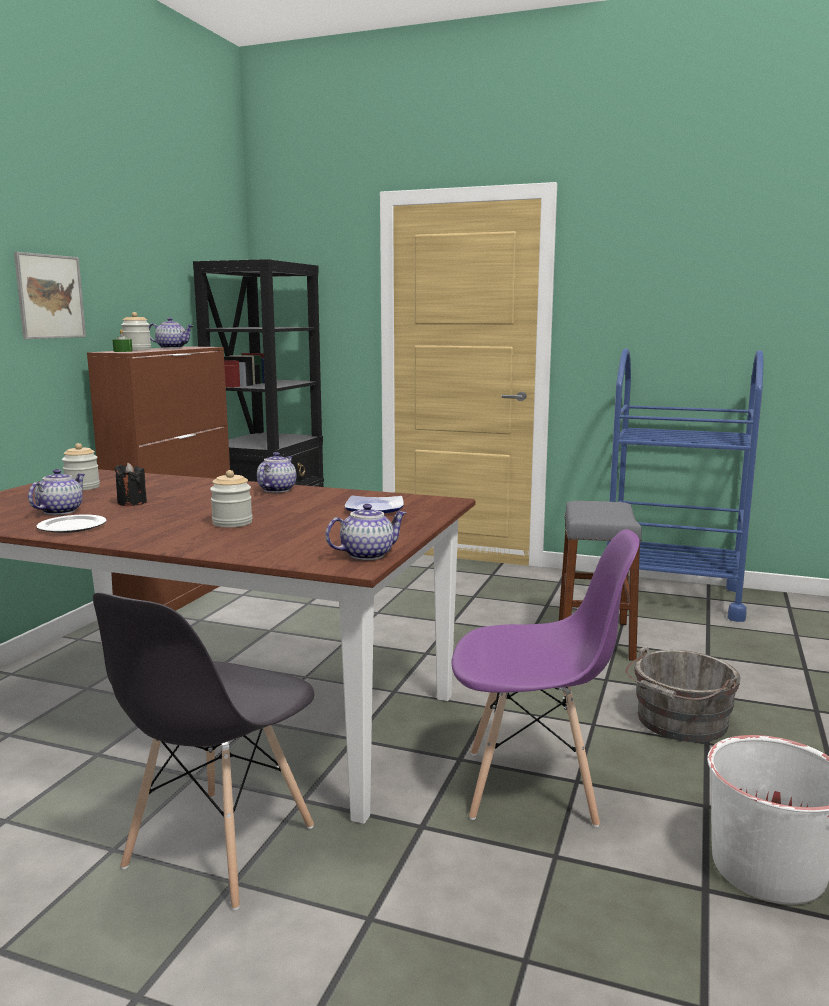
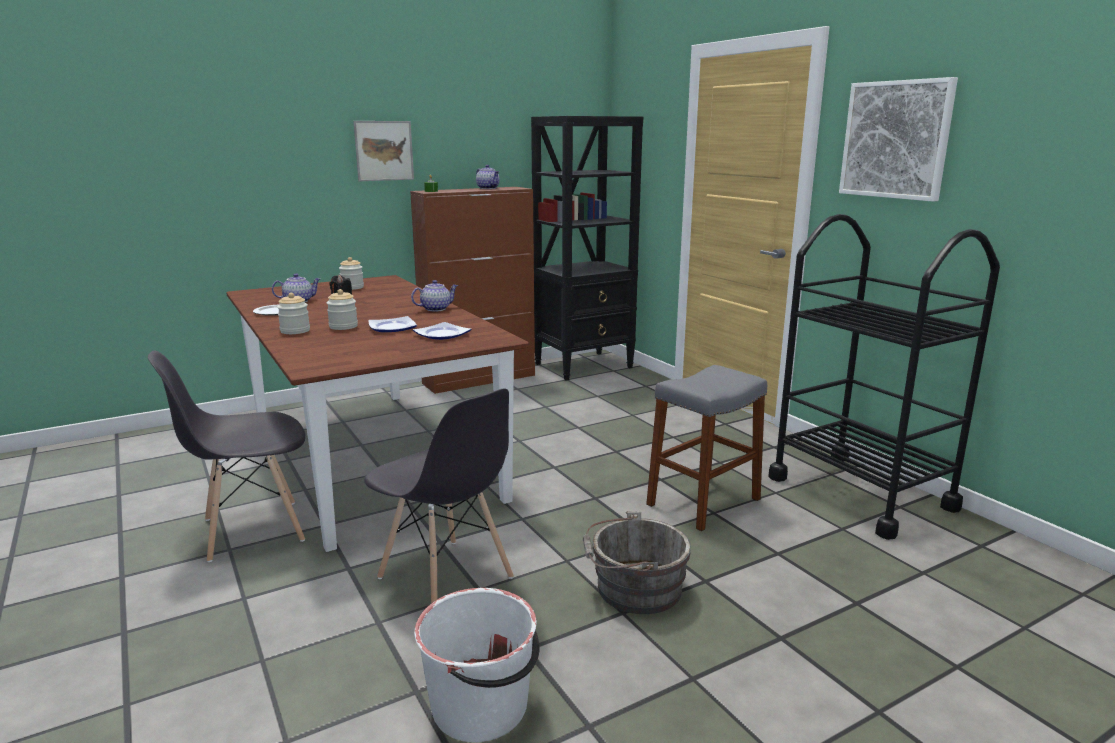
camera: 40 degrees right, 5 degrees up
(137, 350) = (451, 190): jar -> jar (295, 331)
(294, 513) = (391, 327): none -> plate
(367, 554) = (335, 364): teapot -> none
(533, 787) = (446, 579): purple chair -> grey chair
(642, 284) = (896, 140): none -> picture
(671, 596) = (860, 493): blue cart -> black cart

